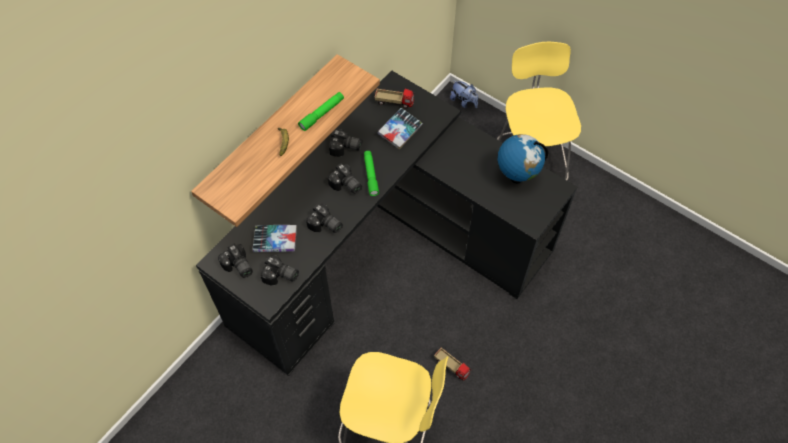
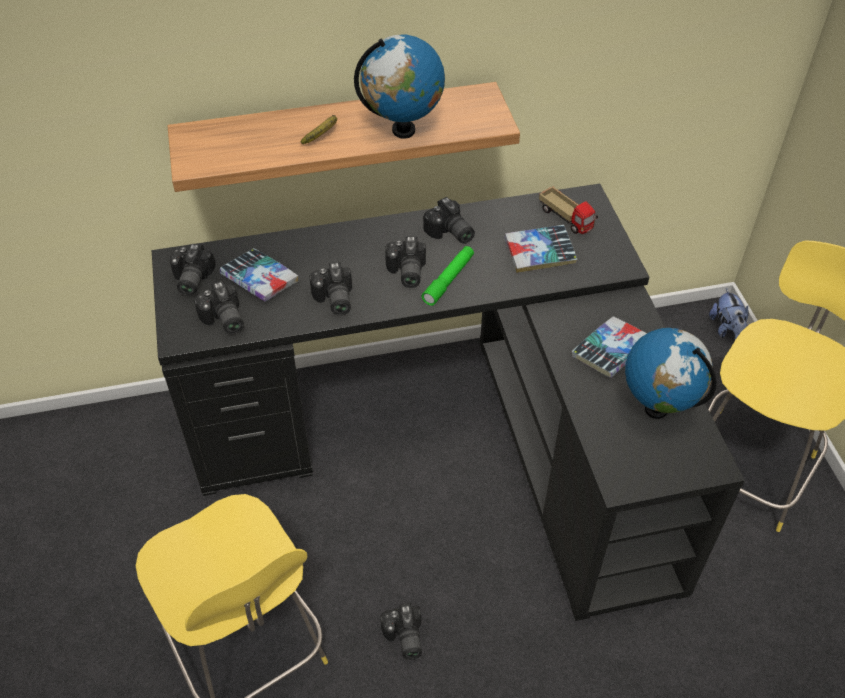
camera: 40 degrees right, 10 degrees down
(322, 114) = (403, 130): green flashlight -> globe
(452, 366) = (403, 638): toy truck -> camera
(472, 162) = (610, 351): none -> book

